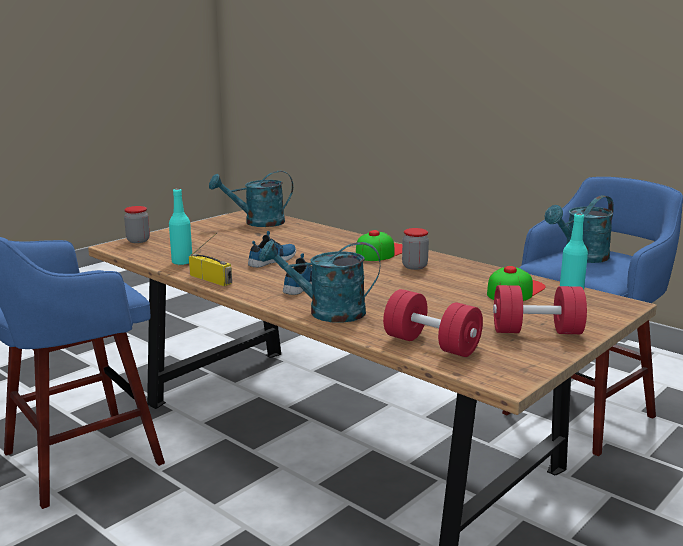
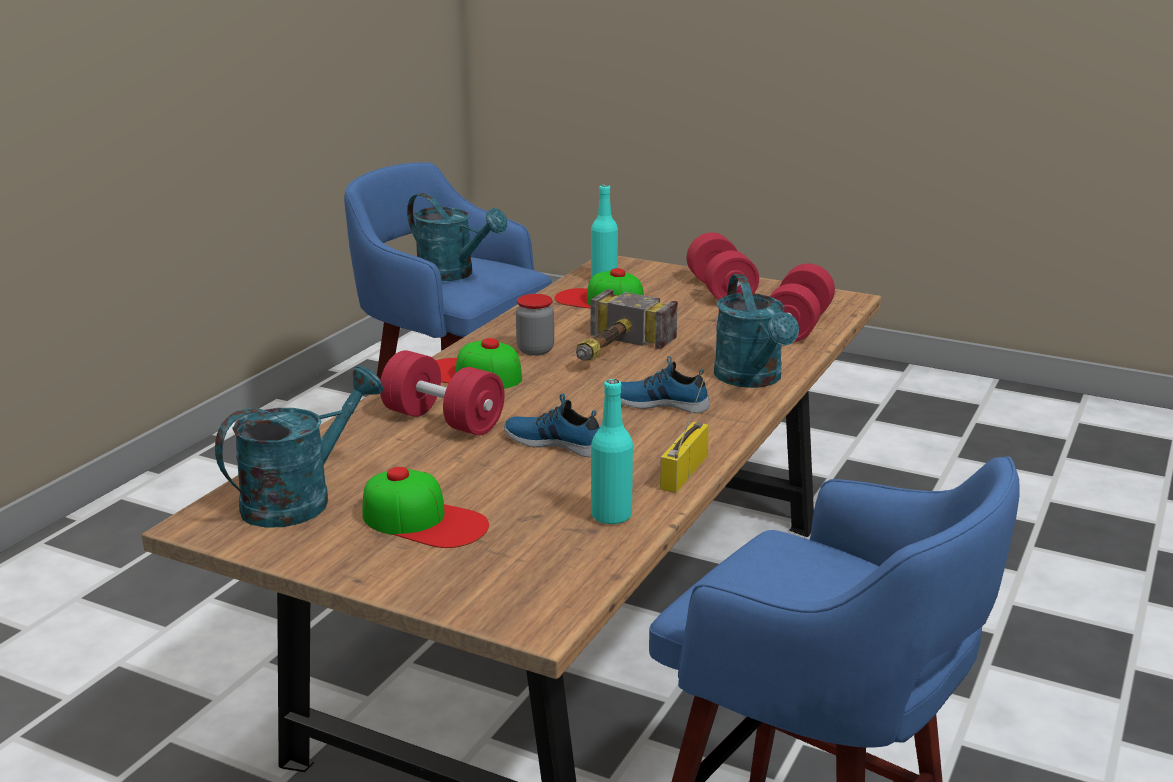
camera: 105 degrees left, 5 degrees up
(138, 240) = (485, 604): jar -> none
(216, 237) = (424, 520): none -> cap
(257, 223) = (299, 499): turquoise watering can -> turquoise watering can turned 105 degrees counterclockwise
(320, 244) = (443, 420): none -> red dumbbell
(402, 283) = (611, 352): none -> hammer

